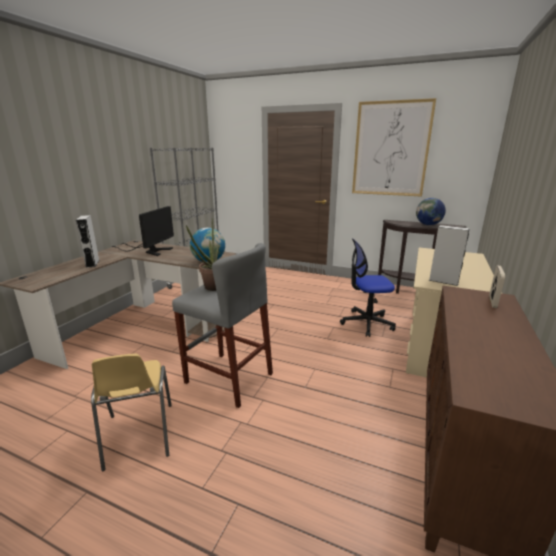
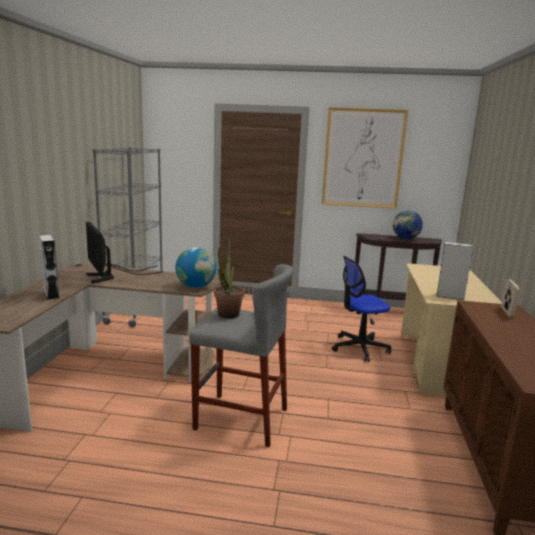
camera: 15 degrees left, 5 degrees down
(138, 436) = (173, 489): yellow chair -> none
(150, 251) = (111, 276): monitor -> monitor turned 150 degrees clockwise

